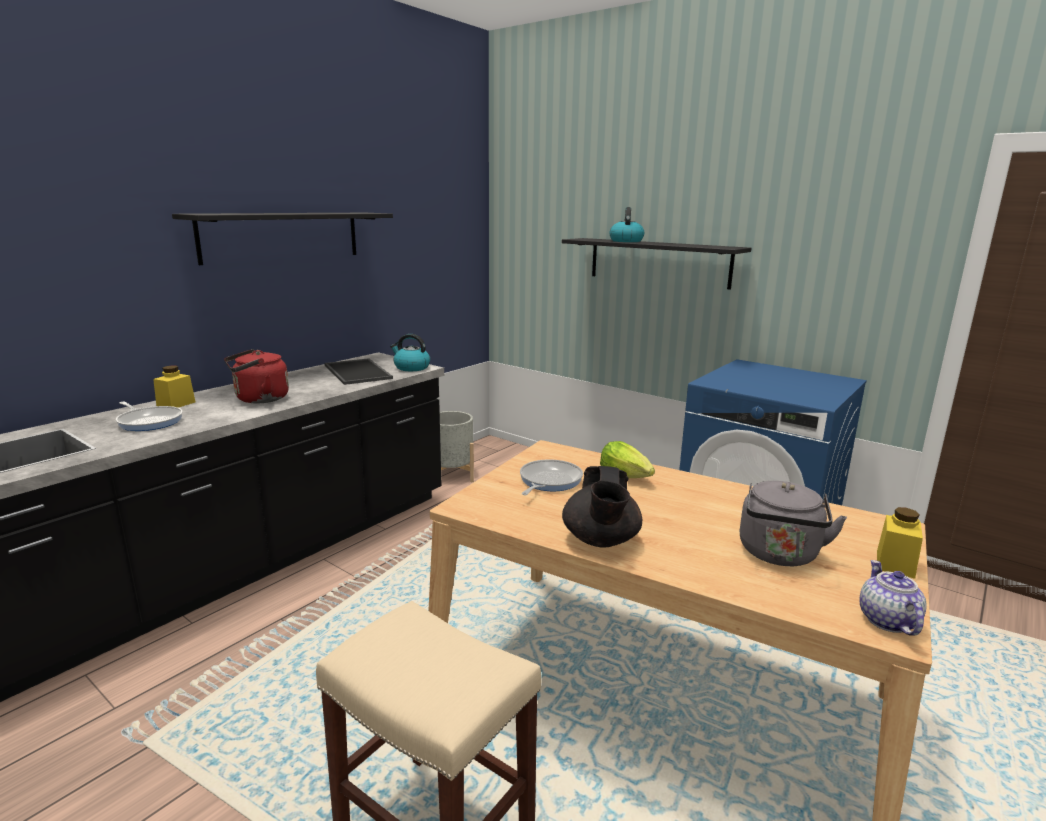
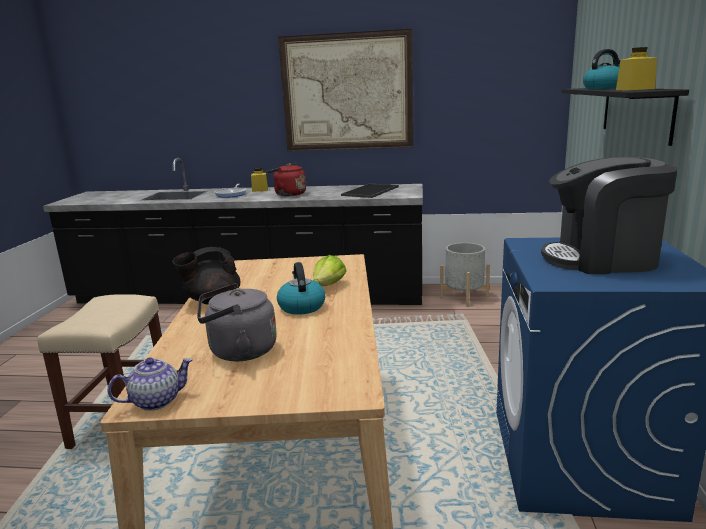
camera: 60 degrees right, 0 degrees up
(282, 236) = (347, 92): black shelf -> picture
(411, 367) = (404, 194): kettle -> kettle (301, 306)
(548, 481) = (290, 271): frying pan -> none
(777, 381) = (602, 259): none -> coffee machine
(895, 564) = (264, 398): yellow jar -> yellow jar (635, 89)

